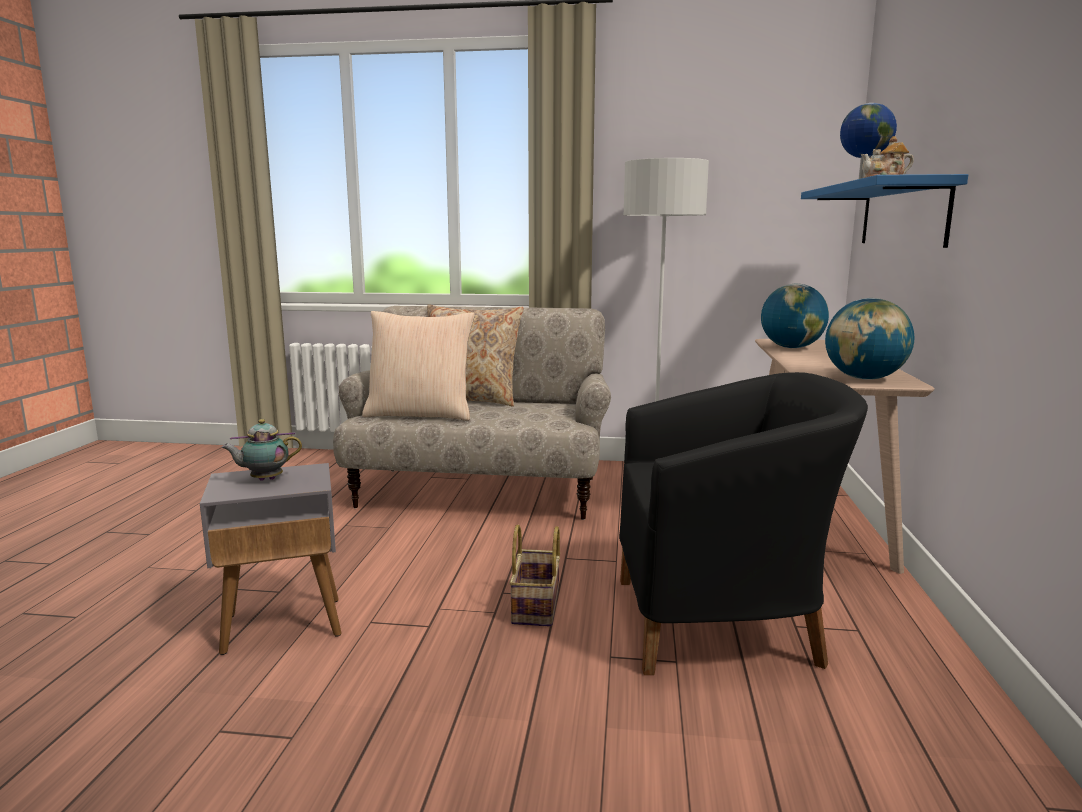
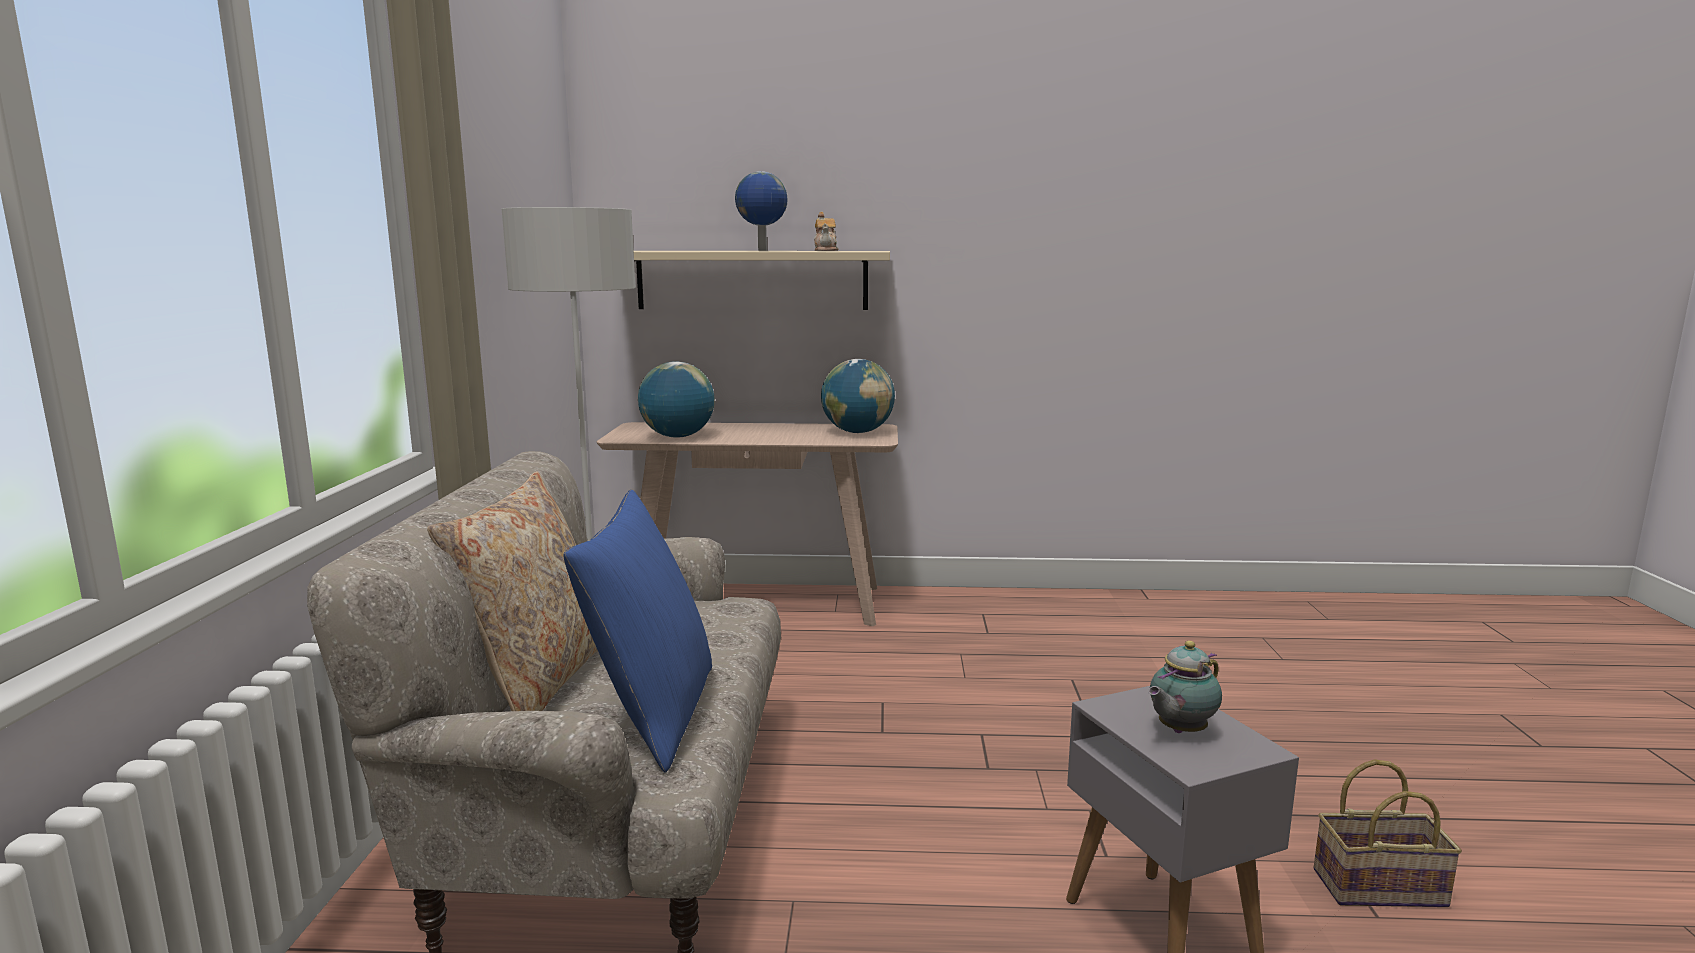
camera: 95 degrees left, 0 degrees up
(264, 480) = (1179, 731): teapot -> teapot turned 75 degrees clockwise
(420, 414) = (653, 714): beige pillow -> blue pillow
(537, 607) = (1013, 744): basket -> basket (1381, 886)
(721, 622) = (997, 658): black armchair -> none
(902, 215) = (752, 280): blue shelf -> beige shelf

